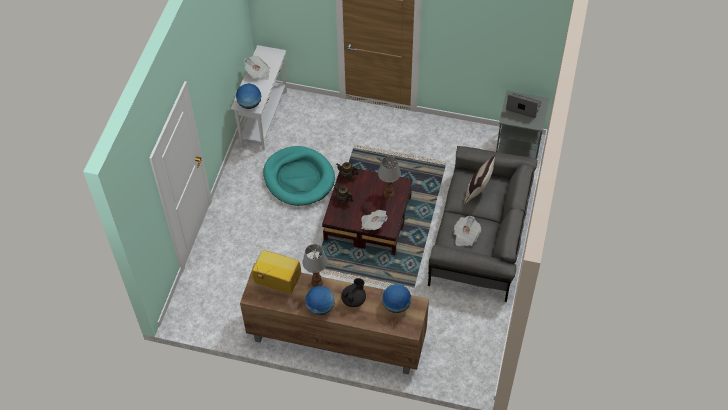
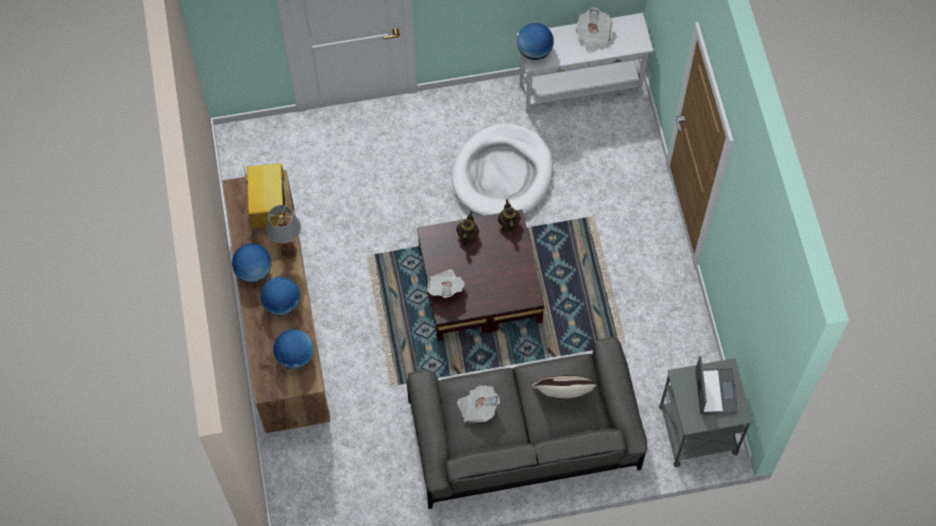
camera: 65 degrees right, 10 degrees up
(299, 178) = (502, 174): turquoise dog bed -> white dog bed
(354, 299) = (282, 304): black teapot -> globe
(389, 194) = (504, 287): table lamp -> none

